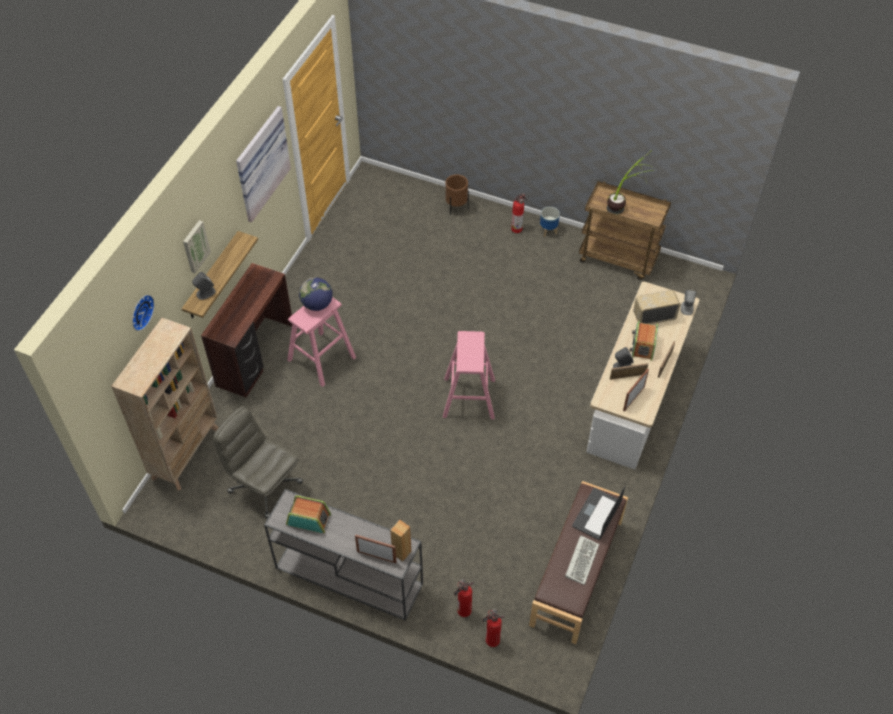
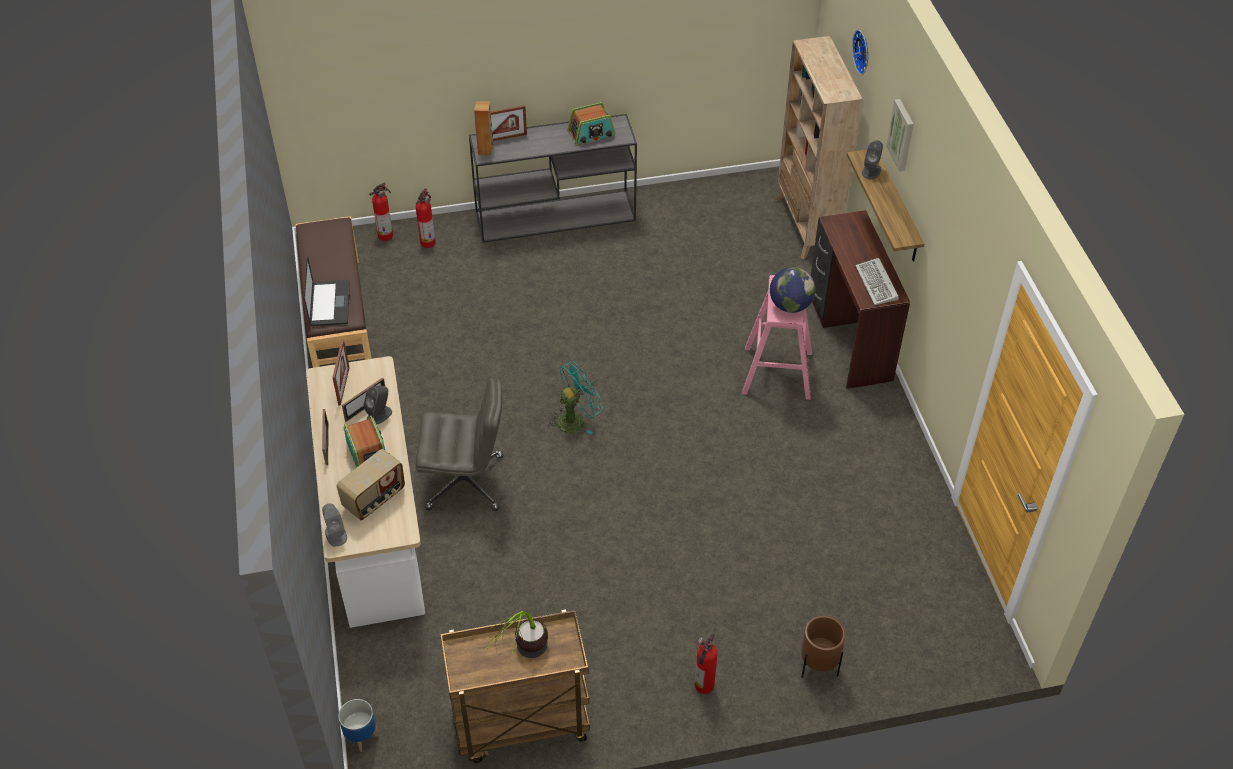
camera: 145 degrees right, 5 degrees down
(260, 163) = (963, 256): picture -> none
(264, 486) = (703, 238): grey office chair -> grey office chair (466, 482)
(469, 398) = (575, 419): pink stool -> turquoise fan
(548, 230) = (656, 711): planter -> planter (361, 737)
(581, 560) = (322, 261): keyboard -> keyboard (877, 284)

